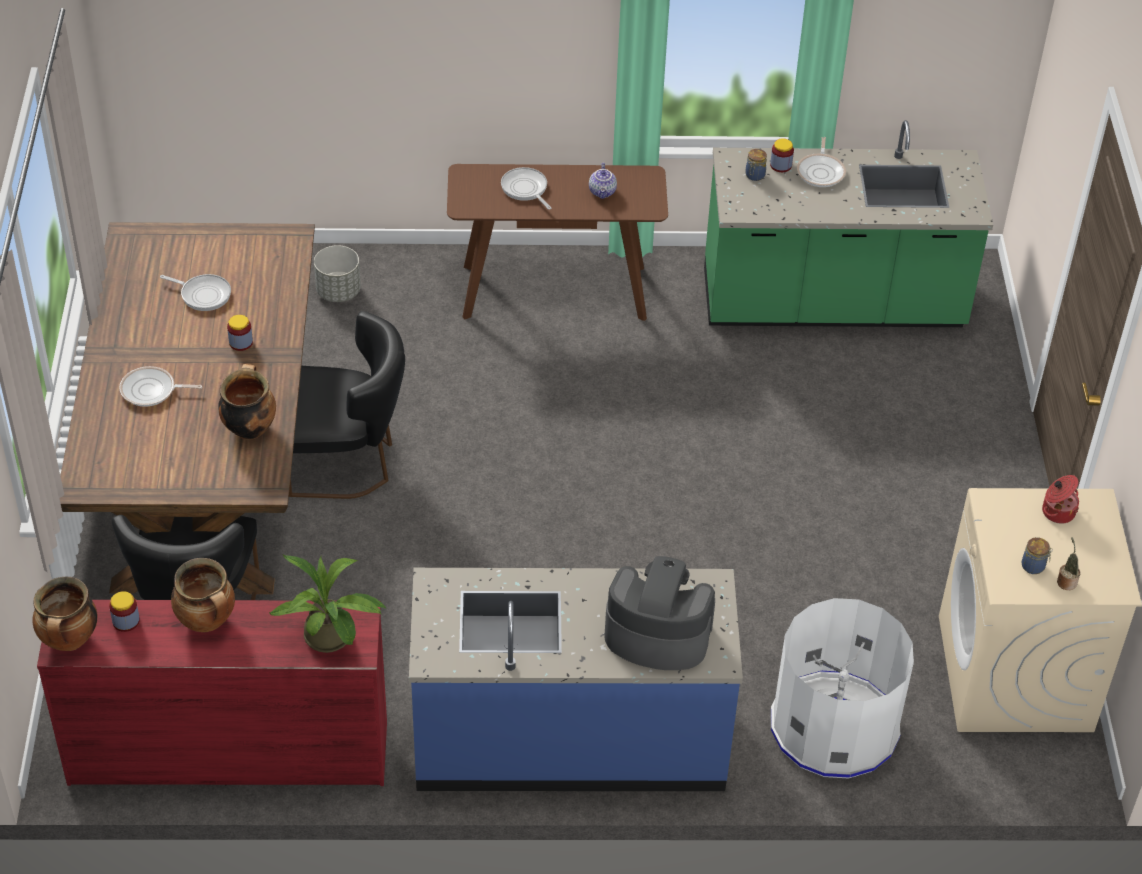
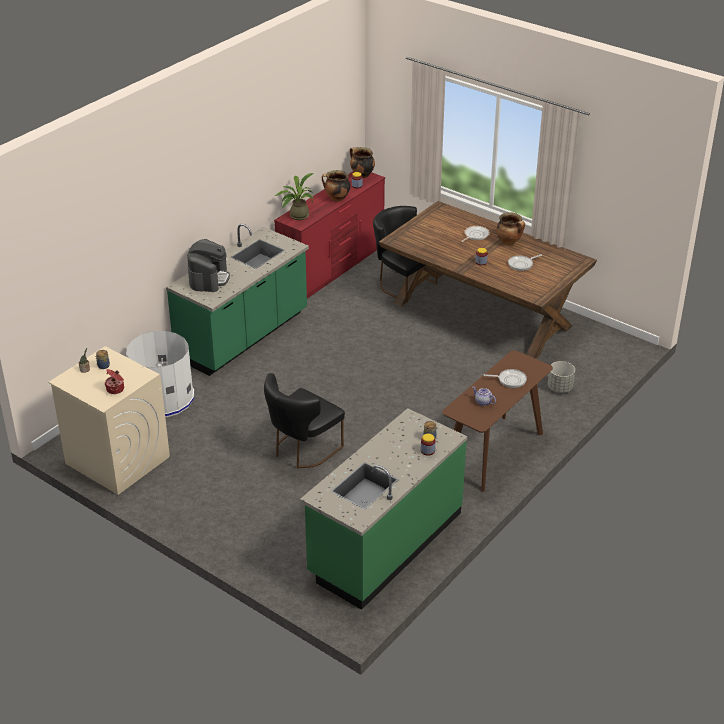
camera: 130 degrees right, 10 degrees down
(249, 428) = (429, 247): cooking pot -> cooking pot (509, 242)
(347, 461) = (444, 346): black chair -> black chair (302, 450)
(570, 737) = (243, 336): blue counter -> green counter
(657, 634) = (209, 278): coffee machine -> coffee machine turned 45 degrees counterclockwise
(821, 171) = (407, 462): frying pan -> none

